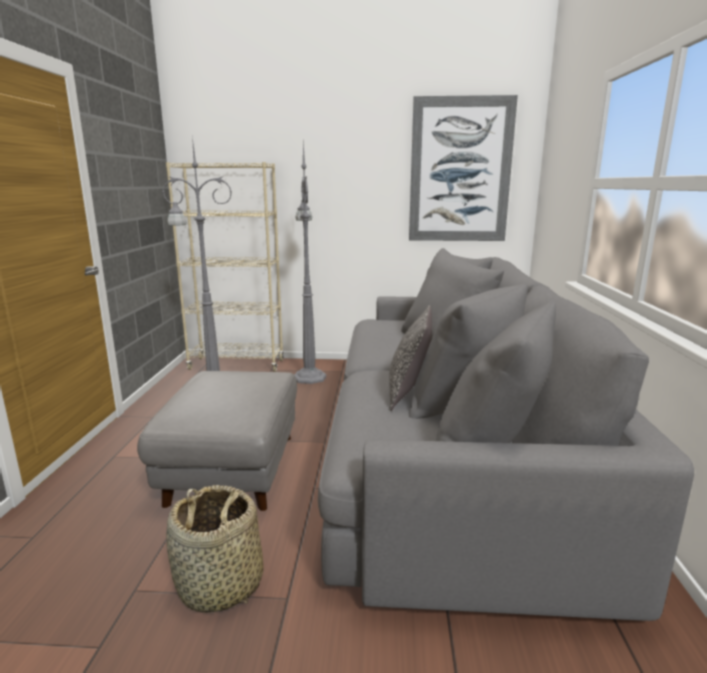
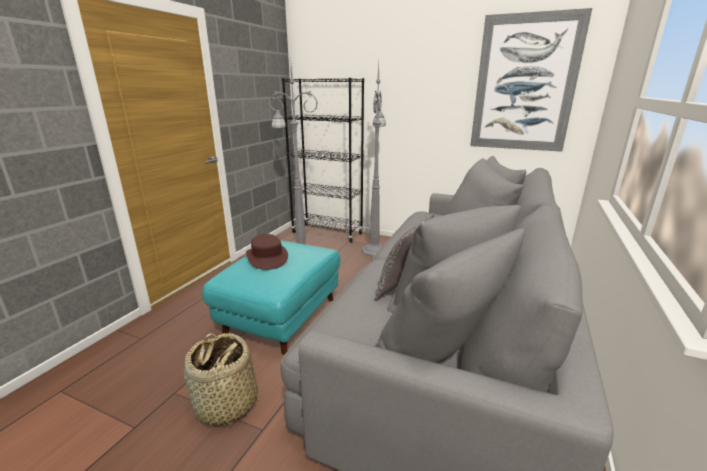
camera: 20 degrees right, 5 degrees up
(212, 390) = (267, 257): none -> brown hat
(232, 468) = (281, 315): grey ottoman -> turquoise ottoman
(237, 365) = (327, 233): beige bookcase -> black bookcase

